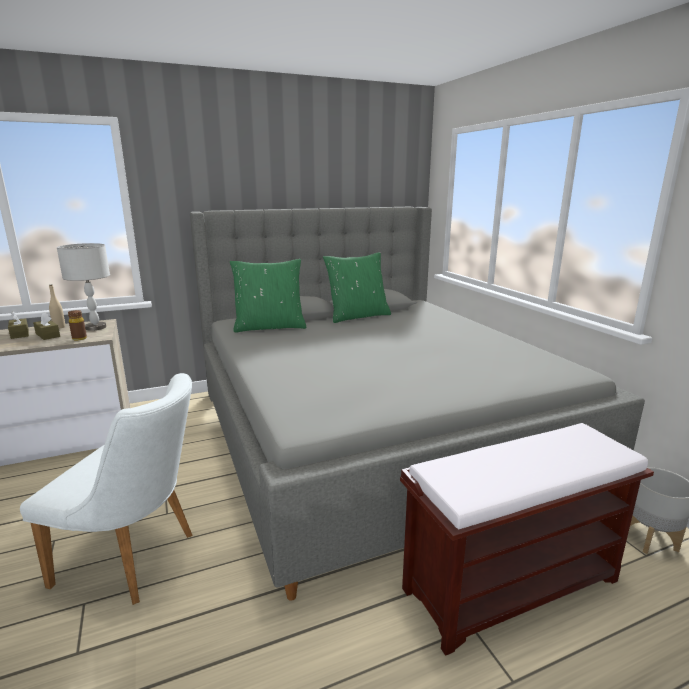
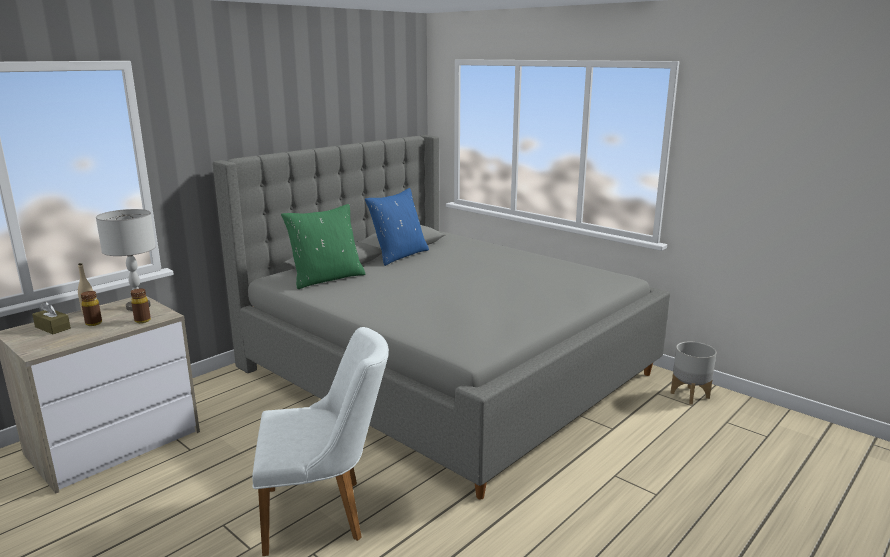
camera: 25 degrees left, 0 degrees up
(48, 335) = (93, 323): brown tissue box -> brown bottle
(357, 316) = (399, 255): green pillow -> blue pillow
(512, 583) = (622, 444): brown bench -> none

